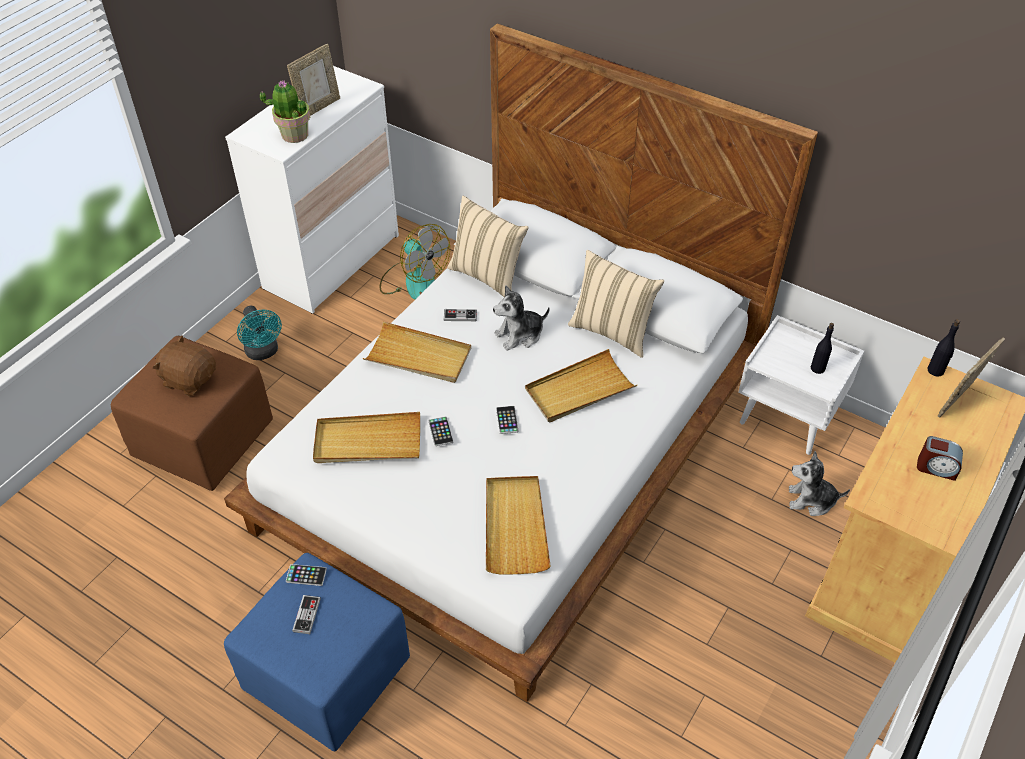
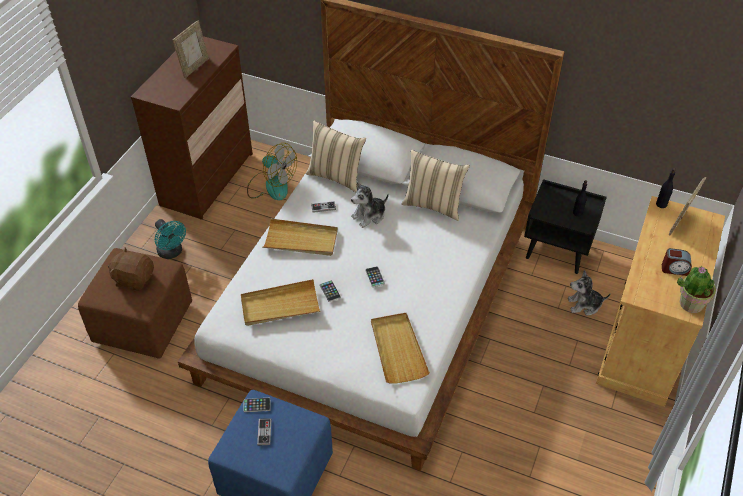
camera: 10 degrees left, 0 degrees up
(294, 135) = (182, 89): potted plant -> potted plant (690, 303)
(332, 262) = (207, 179): white dresser -> brown dresser
(579, 389) = (420, 249): beige tray -> none
(787, 418) = (557, 250): white nightstand -> black nightstand

